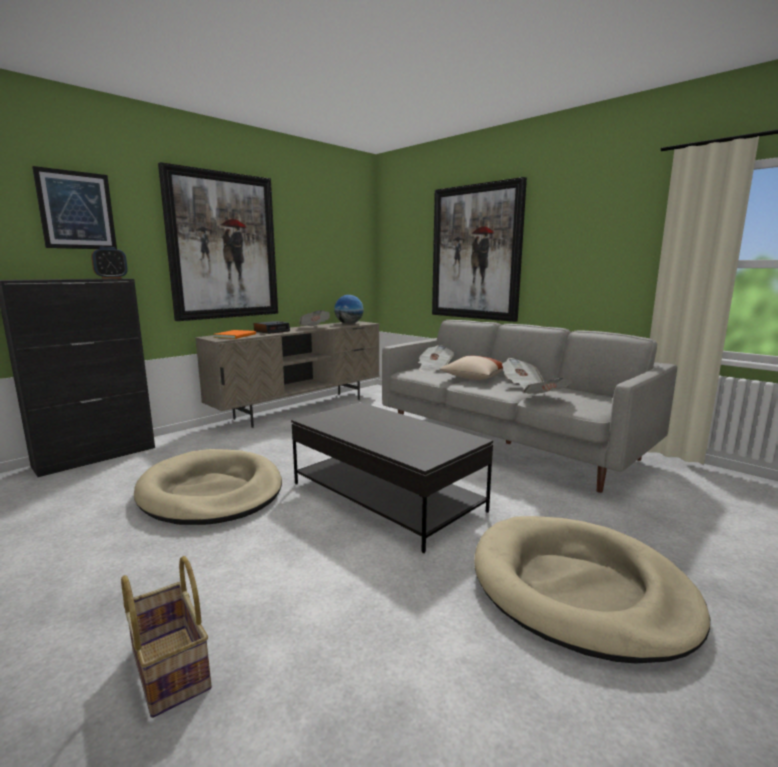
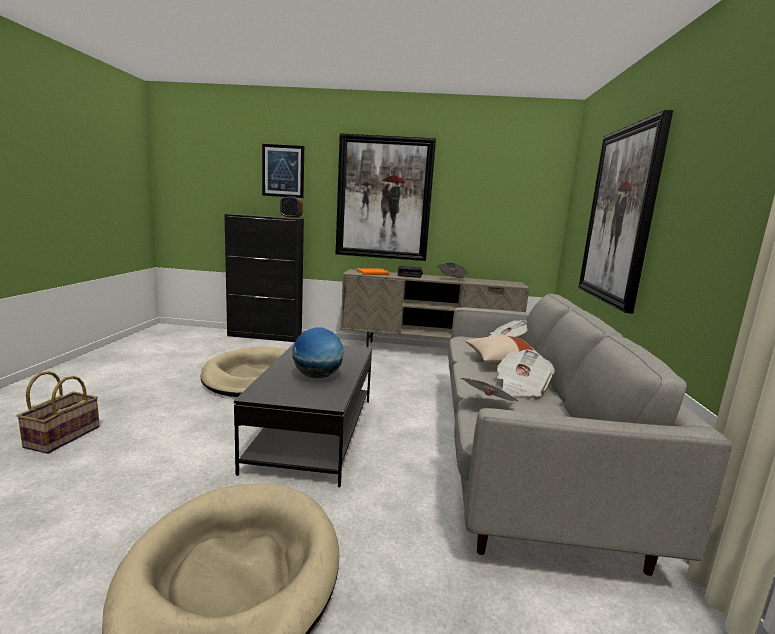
camera: 50 degrees right, 0 degrees up
(349, 324) = (498, 282): globe -> globe (317, 376)

